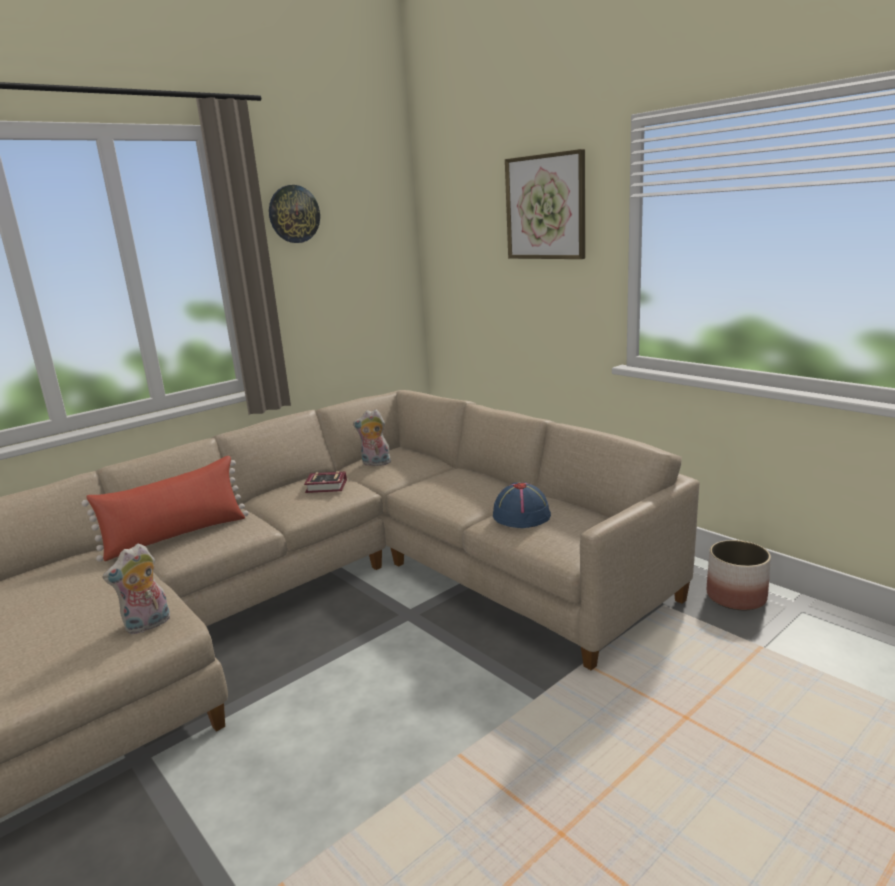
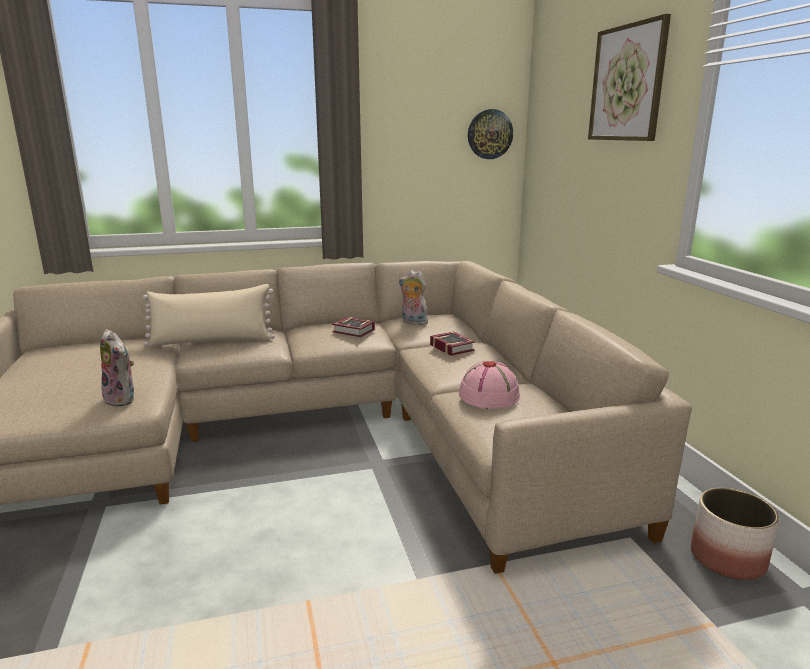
camera: 25 degrees right, 0 degrees up
(147, 625) = (123, 399): plush toy -> plush toy turned 120 degrees counterclockwise
(176, 536) = (211, 341): red pillow -> beige pillow
(294, 214) = (395, 84): wall clock -> wall clock (489, 134)
(442, 479) = (451, 347): none -> book
(521, 515) = (489, 395): blue hat -> pink hat

